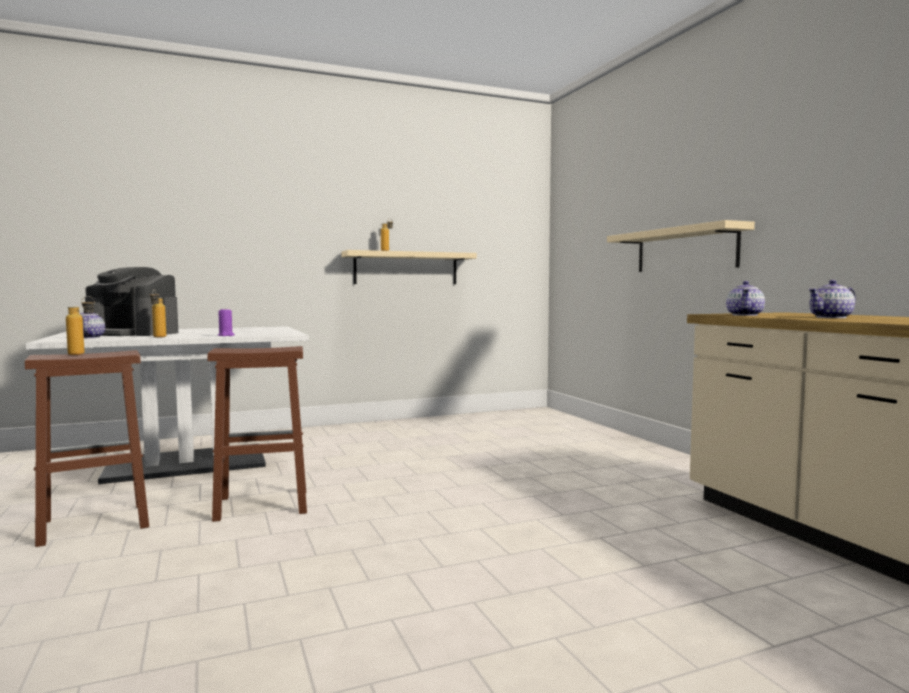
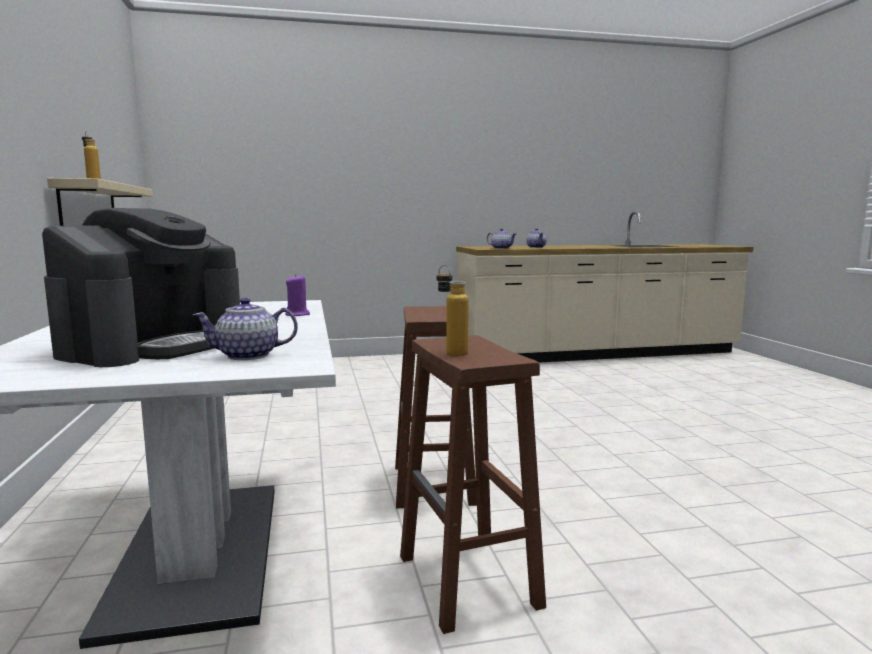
camera: 80 degrees left, 5 degrees up
(158, 337) = (289, 331): bottle -> none
(685, 250) = (365, 201): beige shelf -> none

